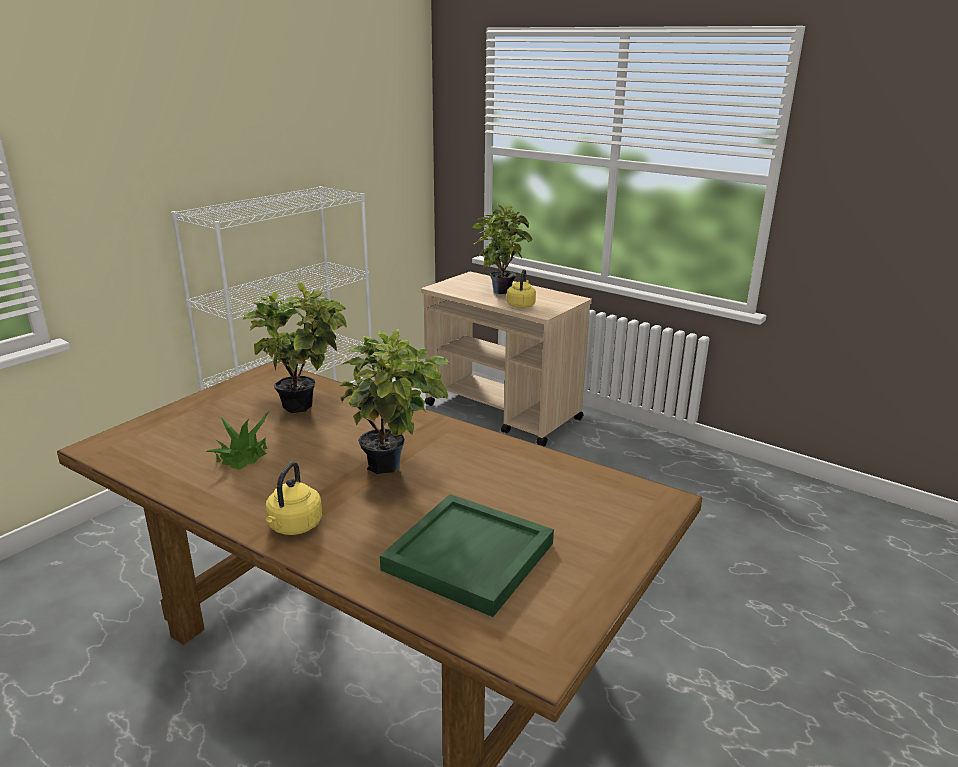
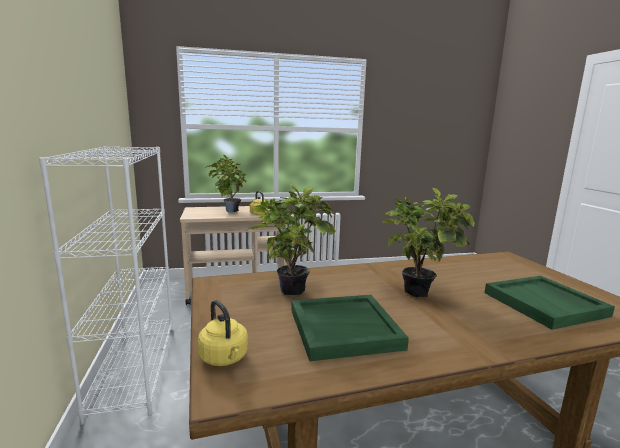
camera: 50 degrees left, 10 degrees down
(243, 455) = (344, 328): potted plant -> green tray
(294, 527) = (478, 340): yellow kettle -> yellow kettle (225, 358)

